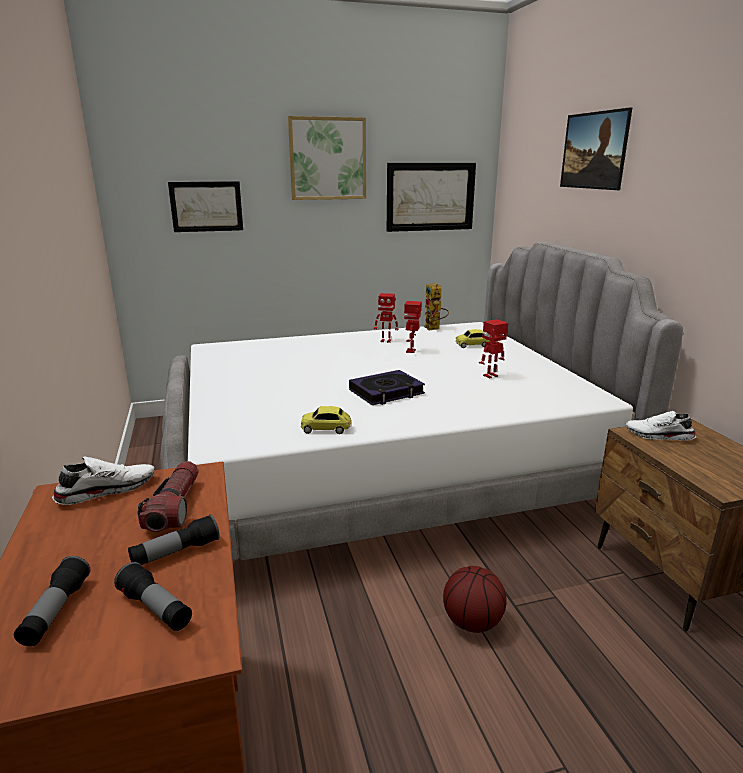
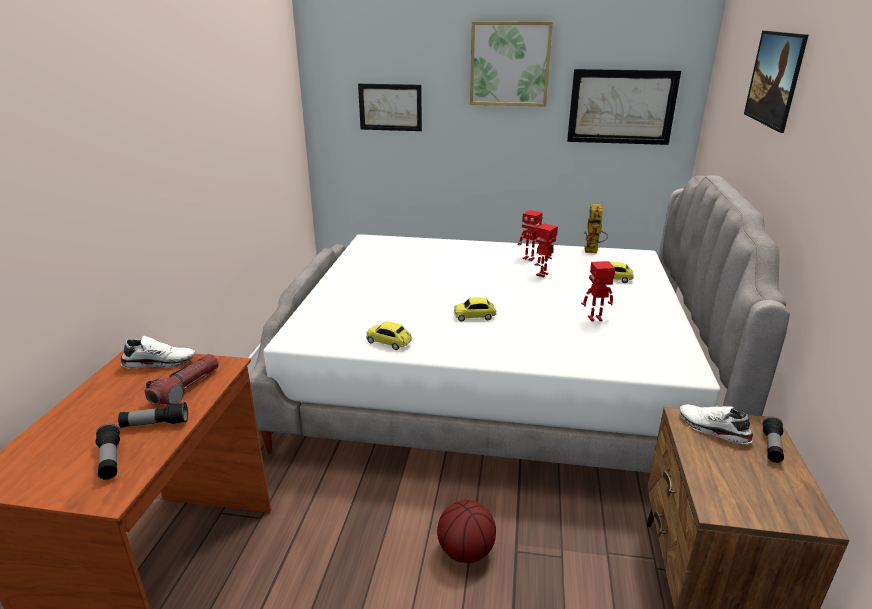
camera: 25 degrees right, 5 degrees up
(56, 612) = (62, 443): flashlight -> flashlight (771, 447)
(386, 392) = (475, 316): book -> toy car

